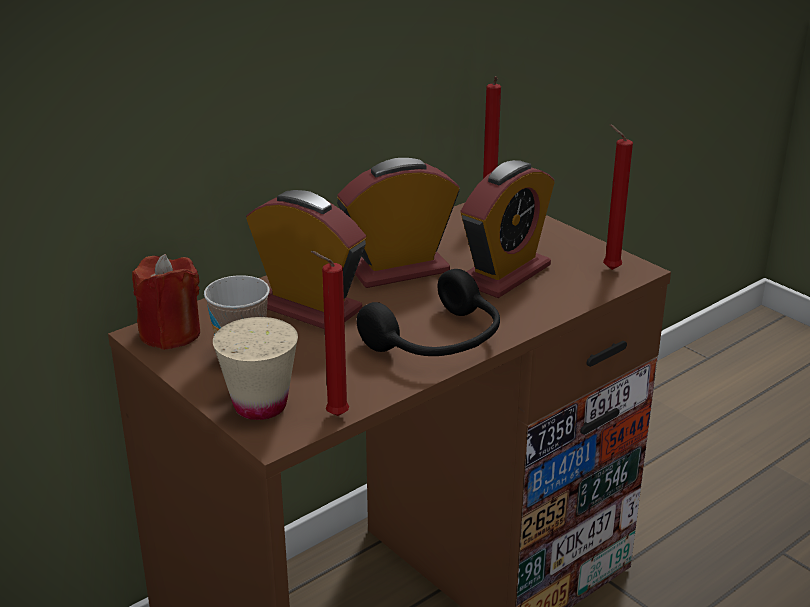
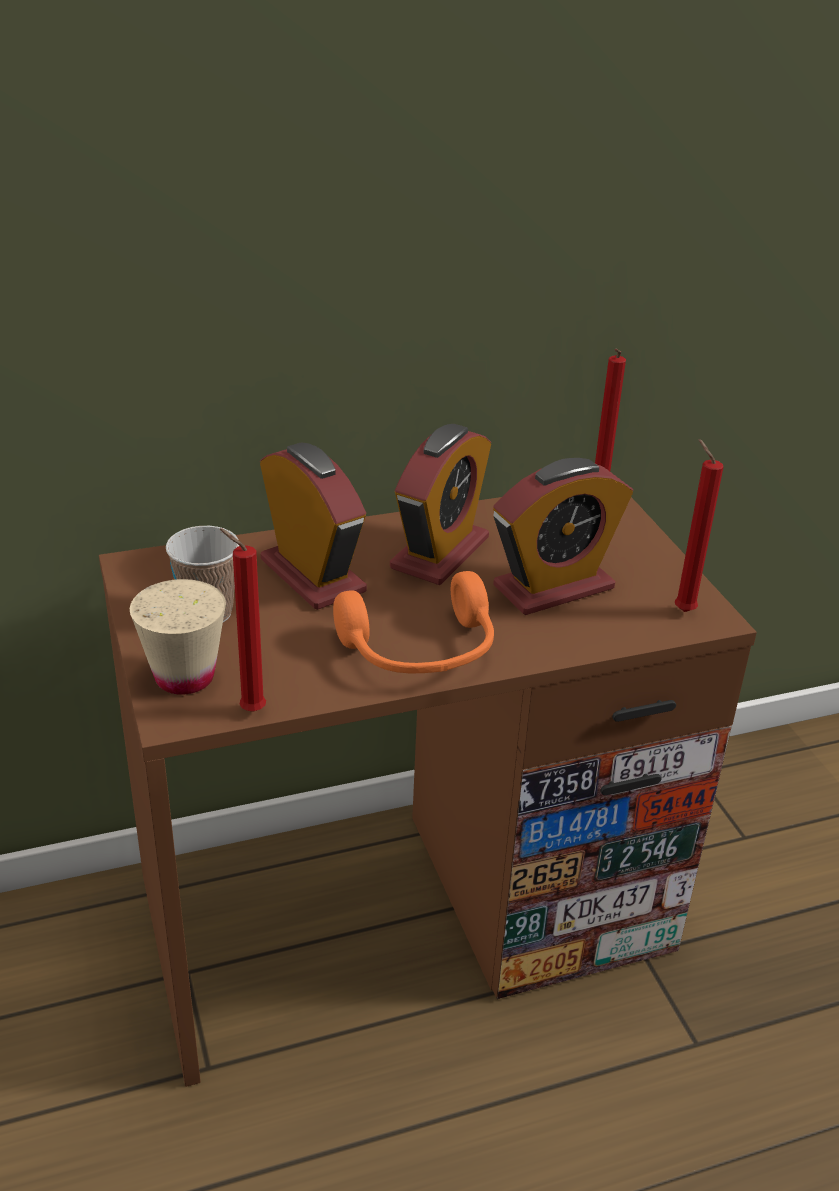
camera: 20 degrees right, 5 degrees up
(170, 334) = (155, 570): red candle -> none
(399, 270) = (440, 553): alarm clock -> alarm clock turned 120 degrees clockwise
(438, 342) = (421, 652): black headphones -> orange headphones

